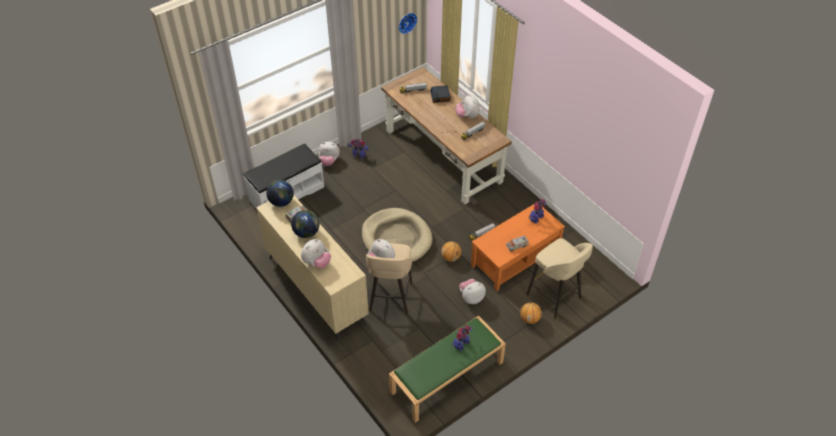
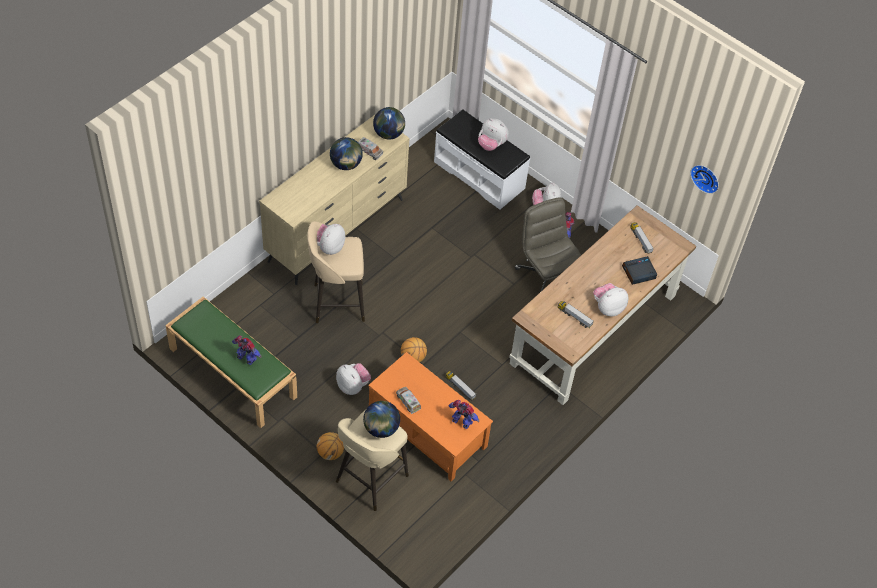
camera: 75 degrees right, 5 degrees up
(317, 262) = (303, 181): plush toy -> plush toy (491, 144)
(393, 172) = (546, 277): none -> grey office chair
(396, 239) = (431, 296): beige dog bed -> none
(557, 250) = (381, 428): none -> globe

